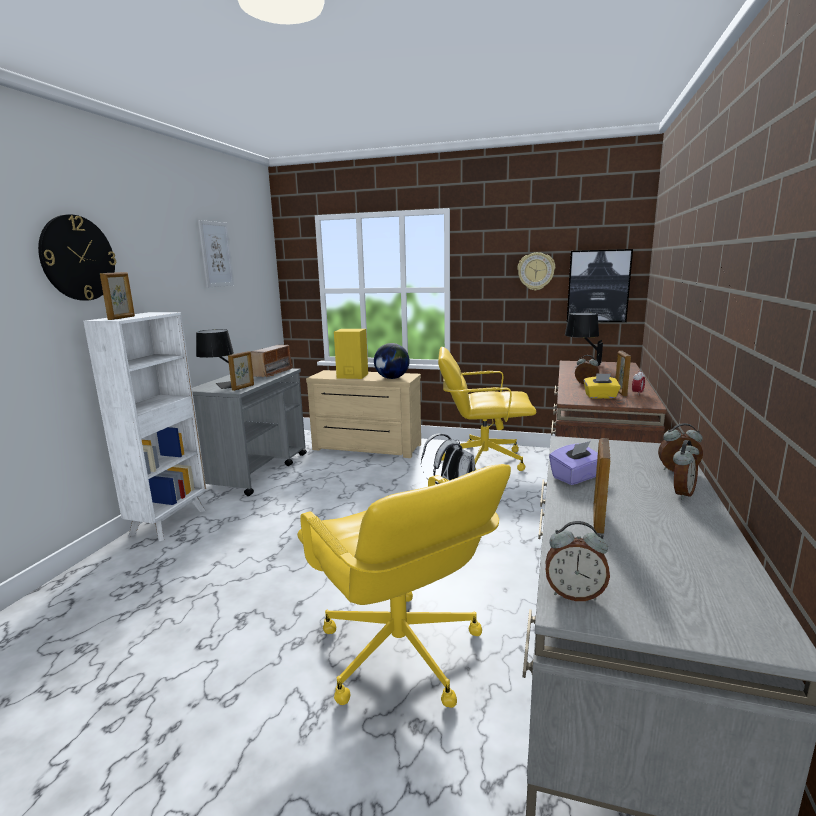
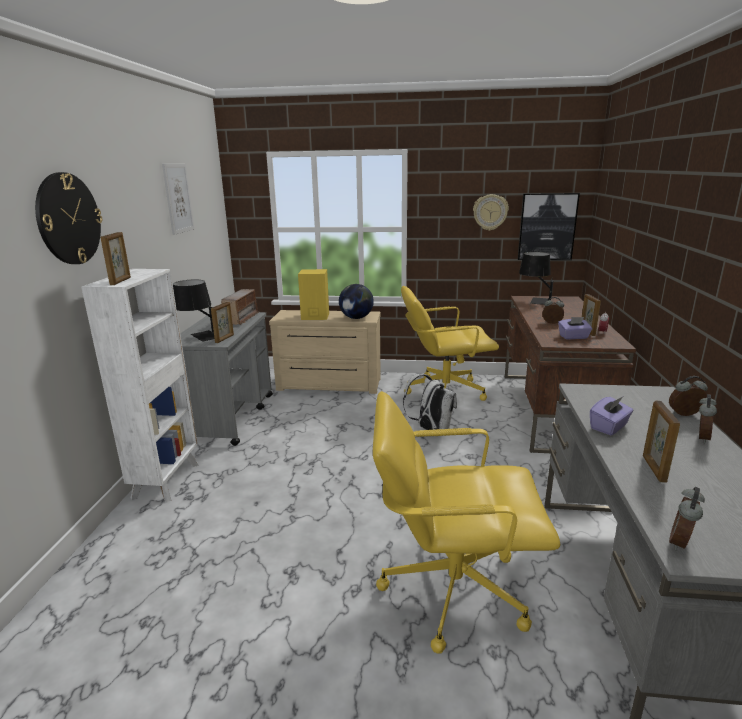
camera: 10 degrees left, 5 degrees up
(400, 653) = (452, 588): yellow office chair -> yellow office chair turned 135 degrees clockwise
(574, 594) = (681, 543): alarm clock -> alarm clock turned 120 degrees clockwise
(600, 396) = (573, 337): yellow tissue box -> purple tissue box

